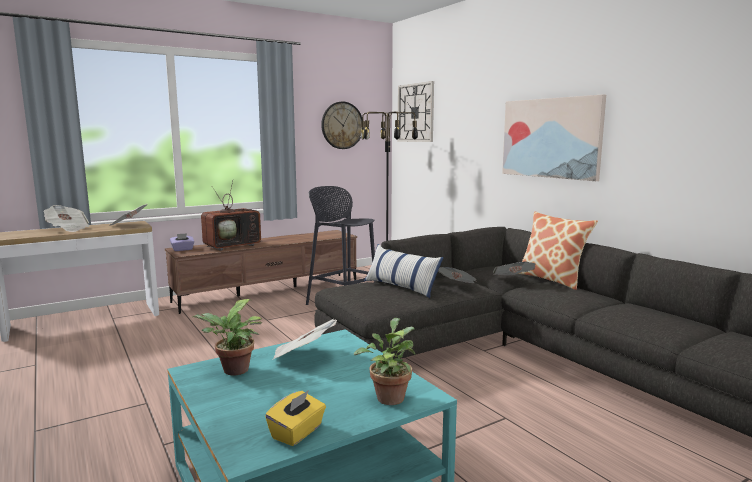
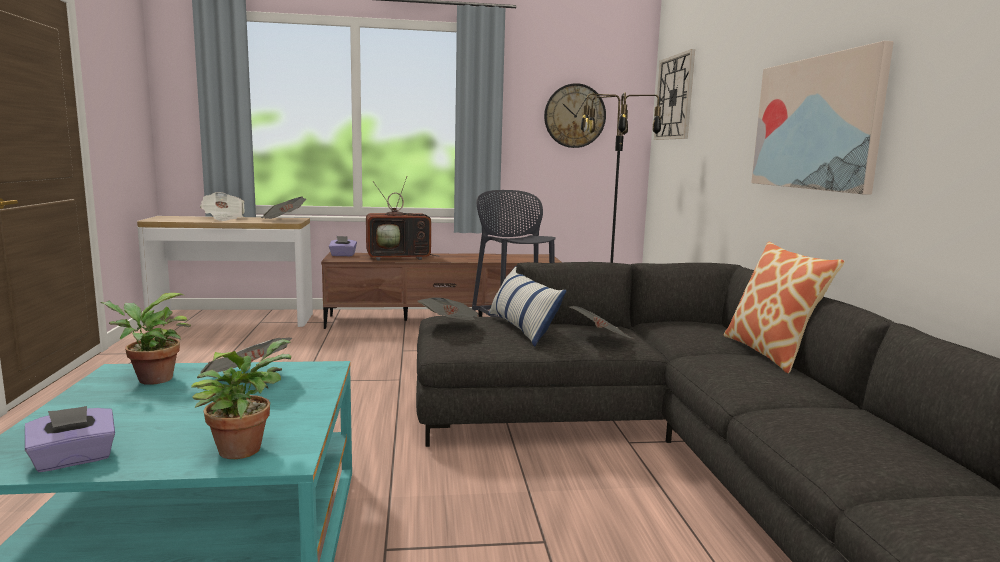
camera: 25 degrees right, 0 degrees up
(297, 432) = (74, 459): yellow tissue box -> purple tissue box
(513, 280) = (697, 344): newspaper -> newspaper (450, 326)

